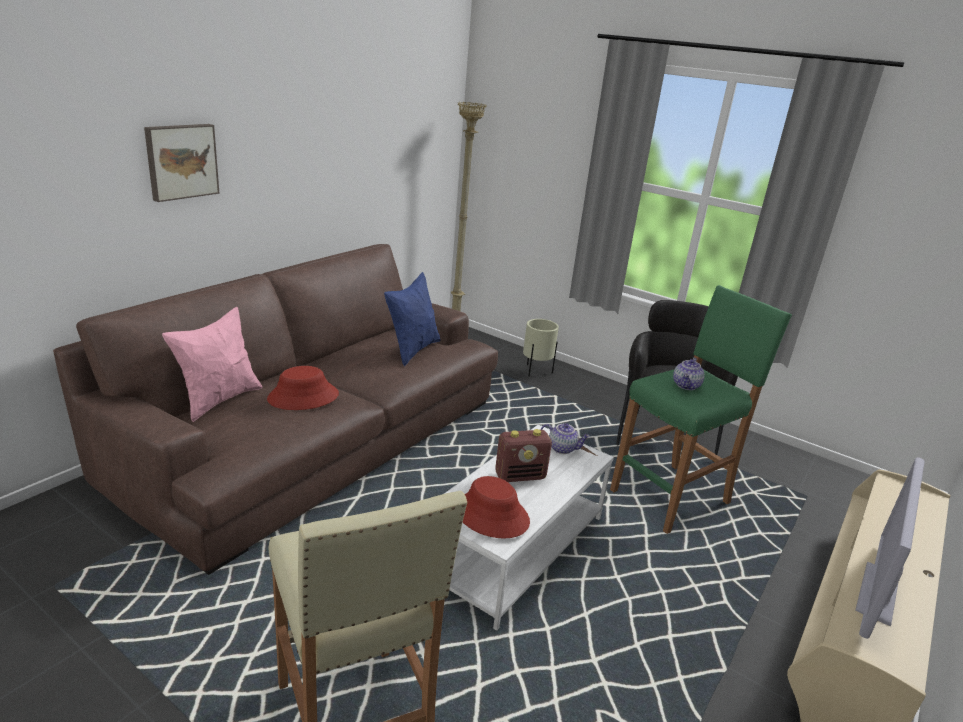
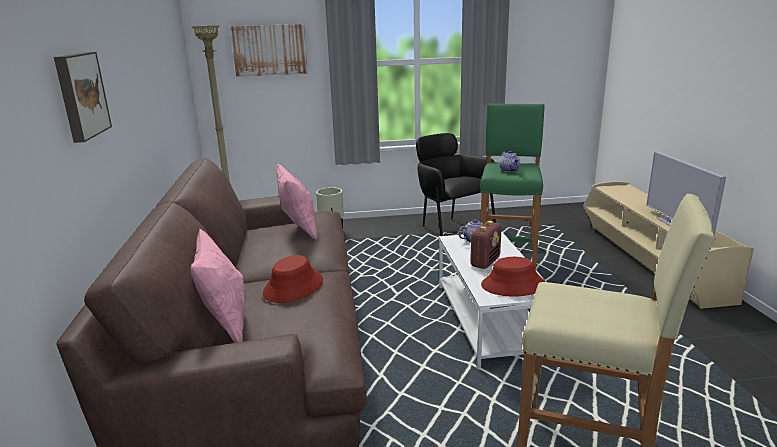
camera: 40 degrees left, 5 degrees down
(412, 350) = (299, 230): blue pillow -> pink pillow
(537, 143) = (270, 50): none -> picture

